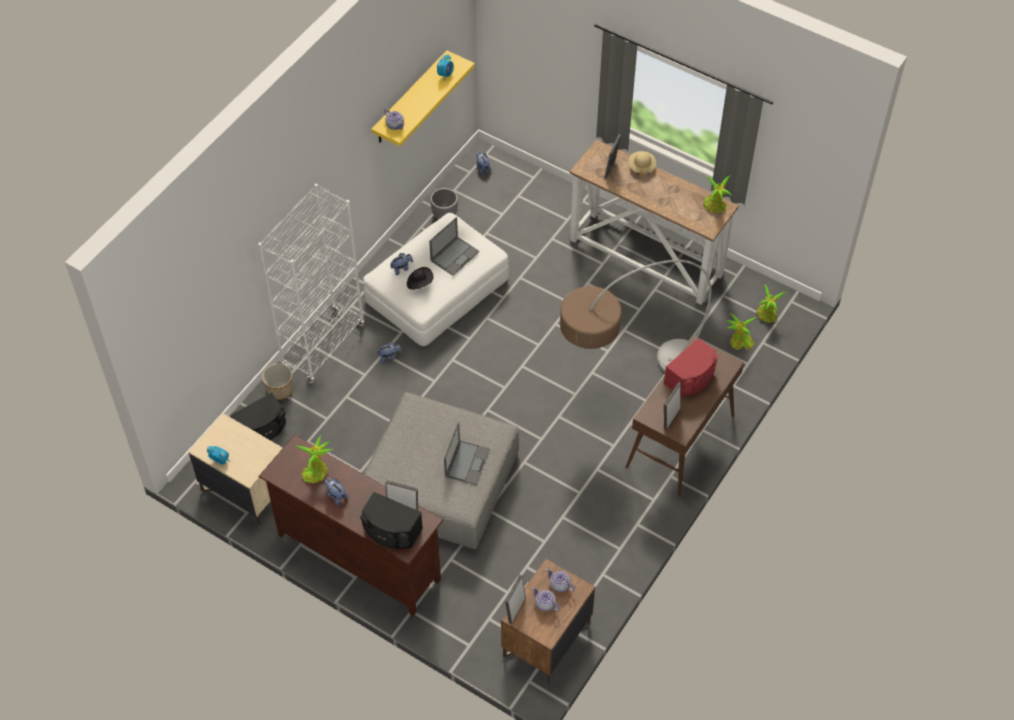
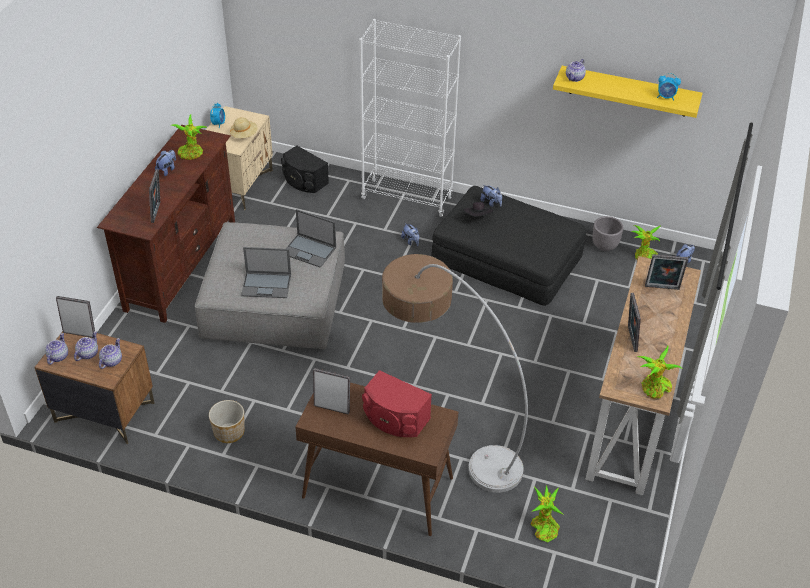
camera: 75 degrees right, 10 degrees down
(280, 390) = (349, 182): planter -> planter (229, 432)
(391, 531) = (132, 209): black speaker -> none
(437, 289) = (507, 257): white ottoman -> black ottoman
(455, 256) = (523, 234): laptop -> laptop (309, 251)
(542, 629) = (58, 356): none -> teapot
(641, 167) = (680, 313): beige hat -> beige hat (244, 135)
(661, 204) = (630, 339): none -> picture frame
(767, 315) = (599, 551): potted plant -> potted plant (644, 257)

